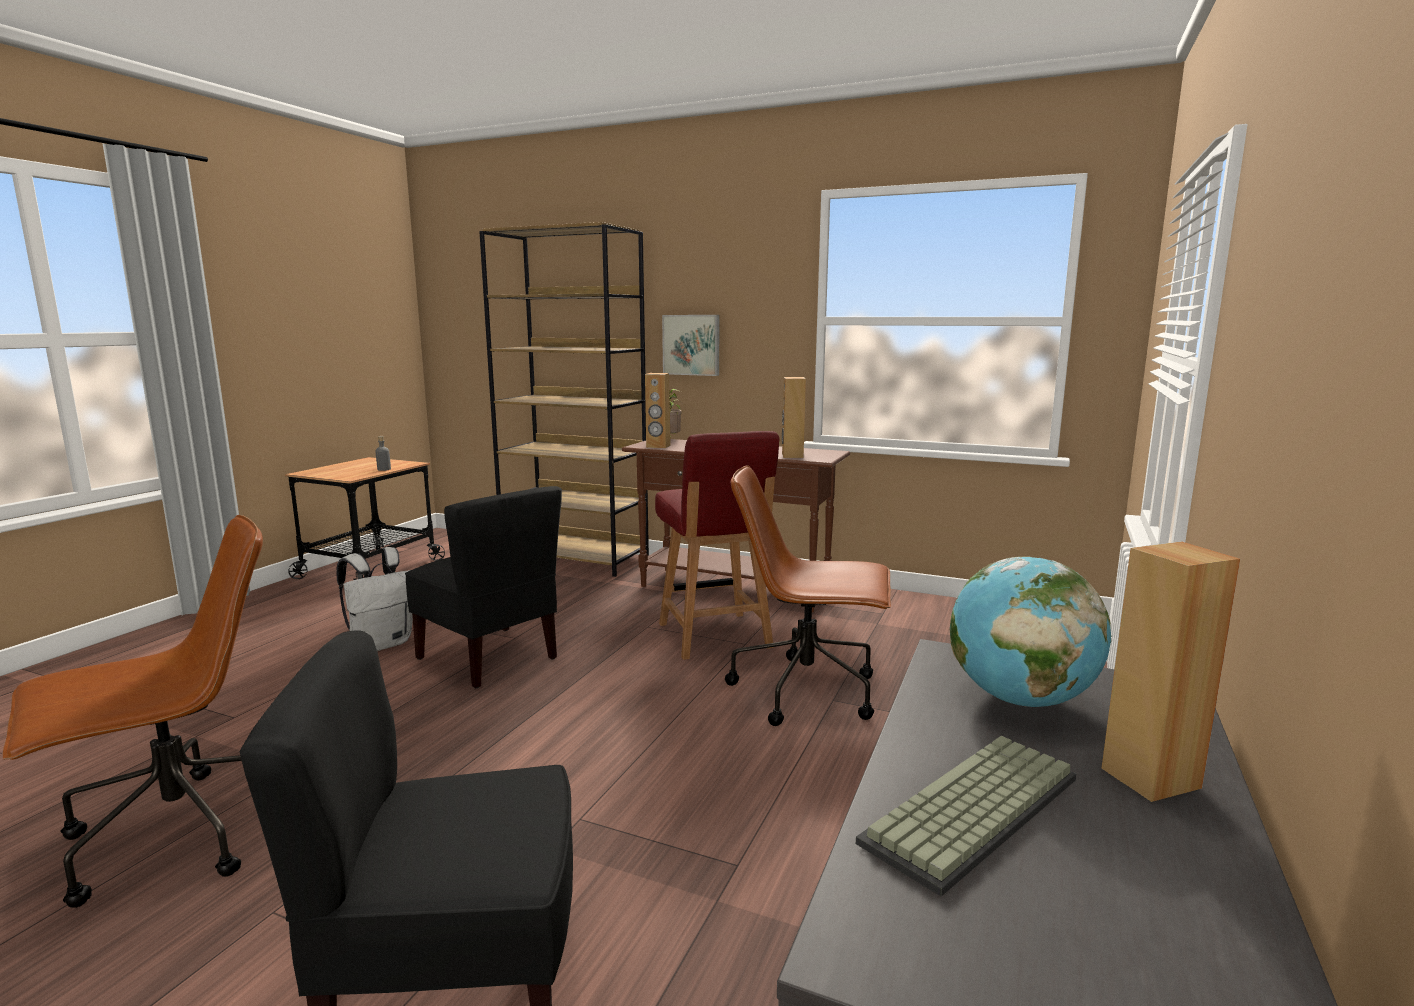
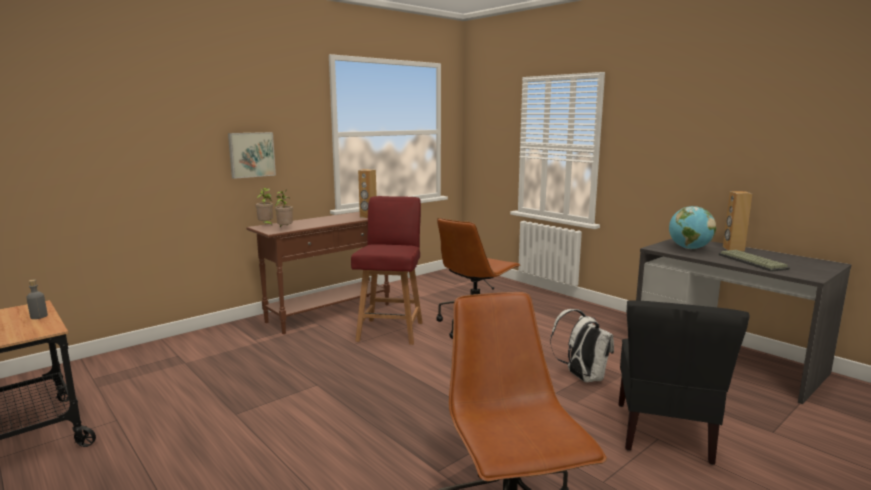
camera: 65 degrees left, 0 degrees up
(383, 643) = (256, 437): white backpack -> white backpack (582, 377)
(489, 658) = (342, 396): black chair -> none
(576, 558) = (184, 344): brown bookcase -> none
(658, 446) = (285, 229): brown speaker -> potted plant
(715, 636) = (391, 330): red chair -> red chair turned 90 degrees counterclockwise

